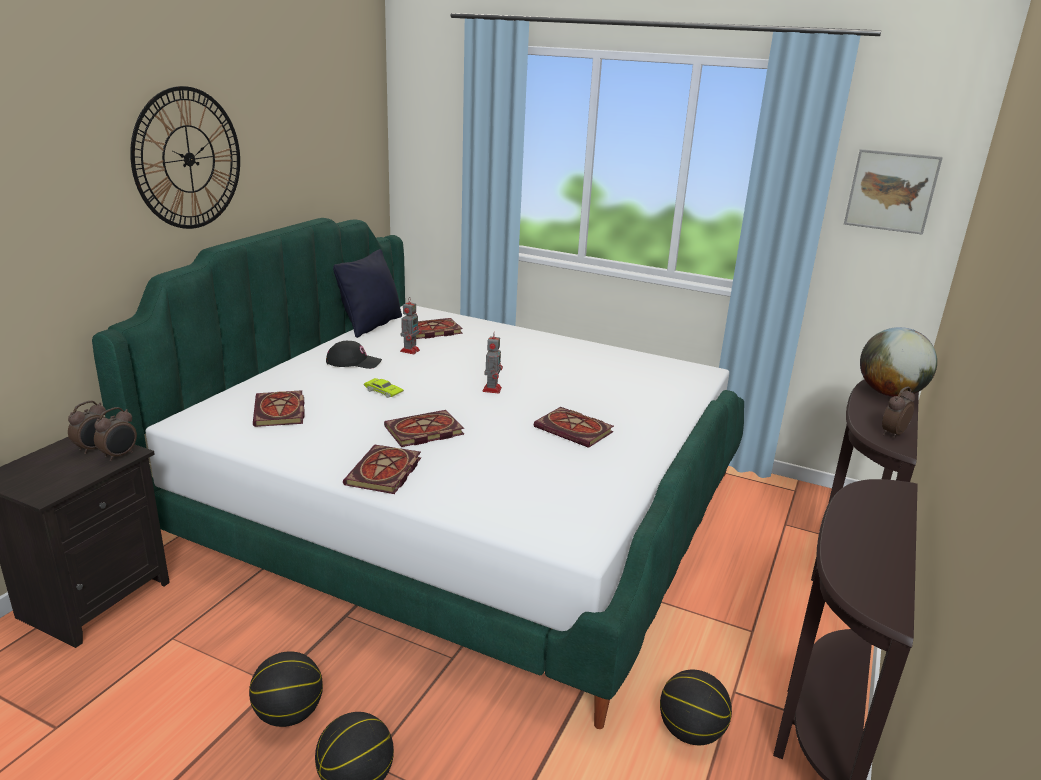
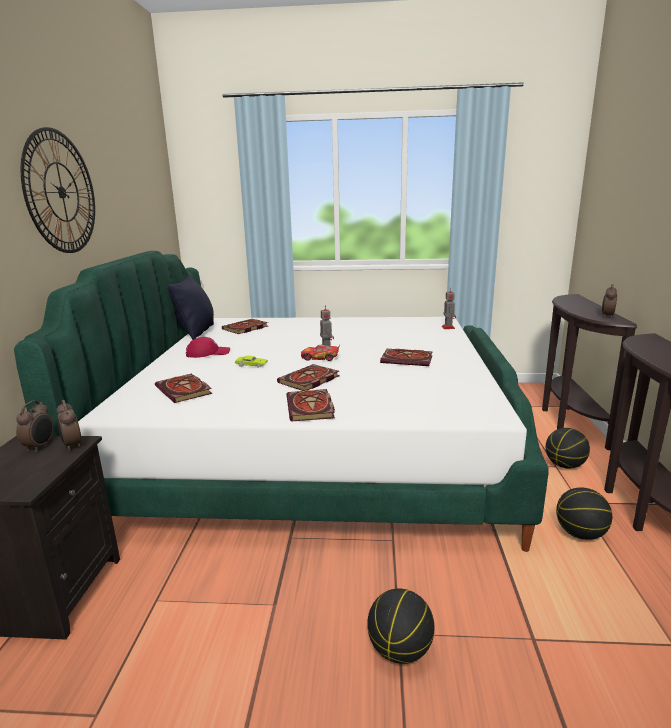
camera: 20 degrees left, 5 degrees down
(119, 455) = (72, 446): alarm clock -> alarm clock turned 135 degrees clockwise
(288, 714) = (305, 622): basketball -> basketball (564, 465)
(353, 362) = (208, 353): black cap -> red cap
(410, 350) = (242, 340): toy robot -> toy robot (448, 327)
(472, 400) = (320, 358): none -> toy car
(889, 393) = (576, 301): globe -> none
(891, 191) = (535, 185): picture -> none

